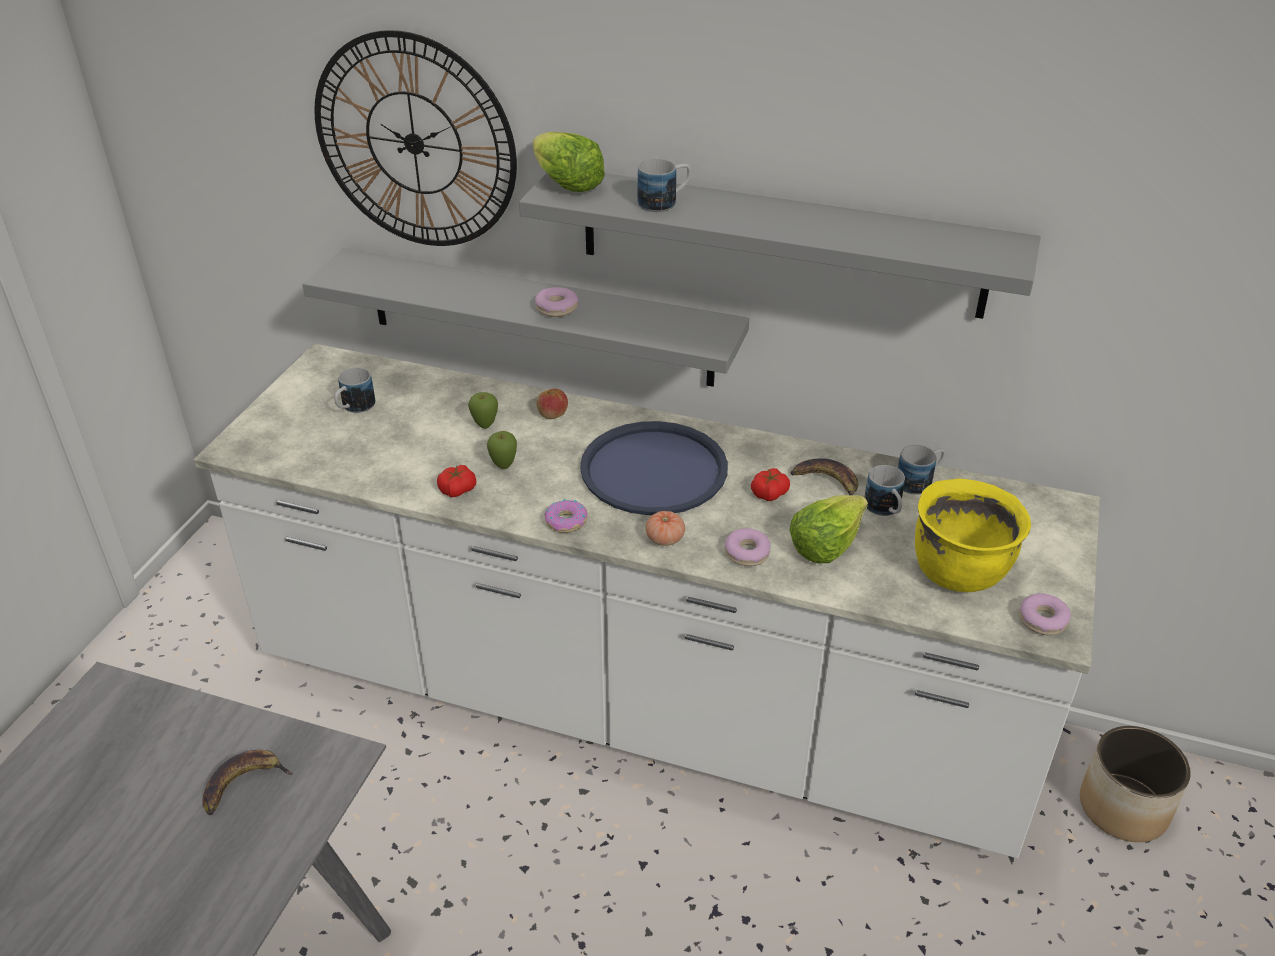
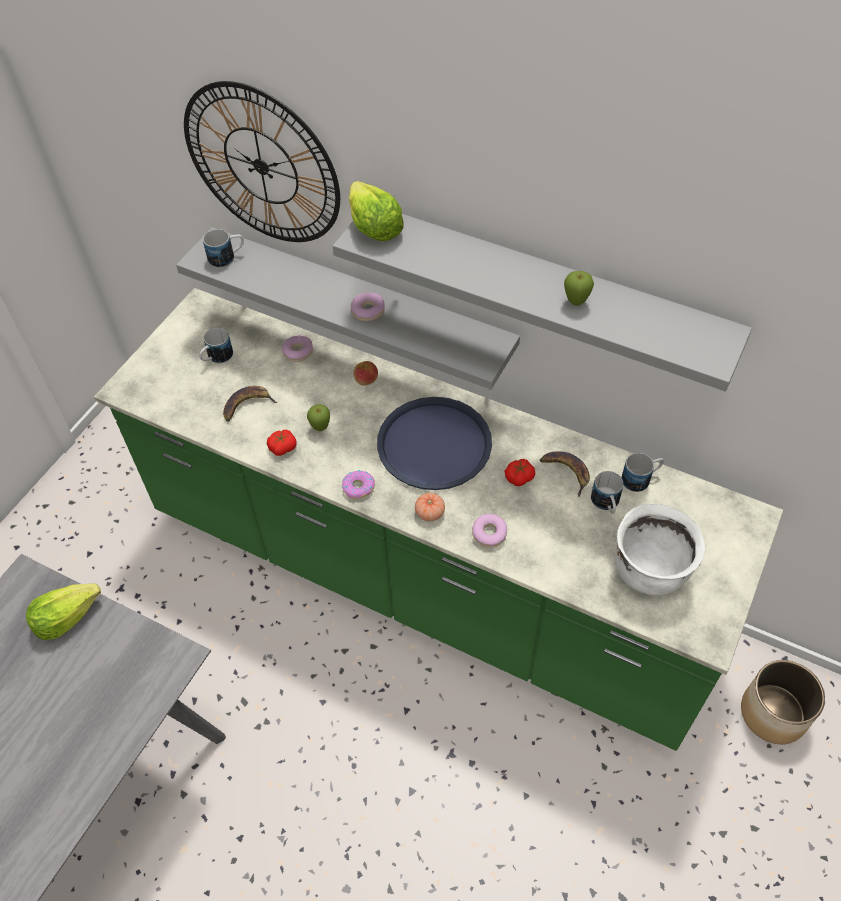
camera: 10 degrees right, 15 degrees up
(243, 783) = (111, 669): banana -> banana (247, 405)
(485, 425) = (312, 386): apple -> apple (576, 302)
(637, 702) = (424, 578): white counter -> green counter
(664, 202) = (449, 257): mug -> mug (227, 257)
(825, 544) = (551, 532): lettuce -> lettuce (66, 617)
(959, 571) = (649, 570): yellow cooking pot -> white cooking pot
(1042, 620) = (702, 624): donut -> donut (298, 352)

